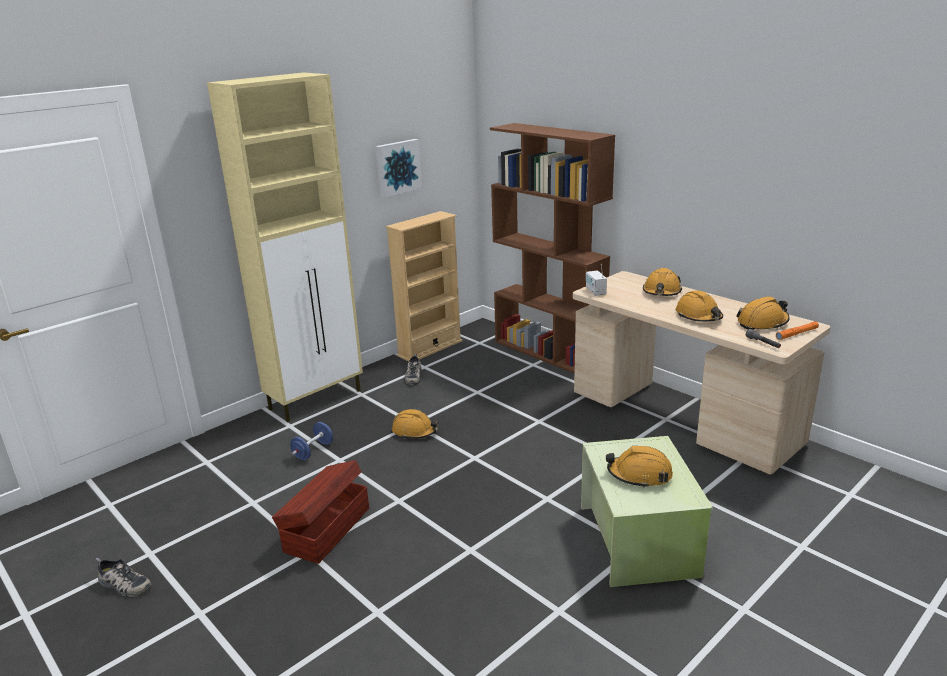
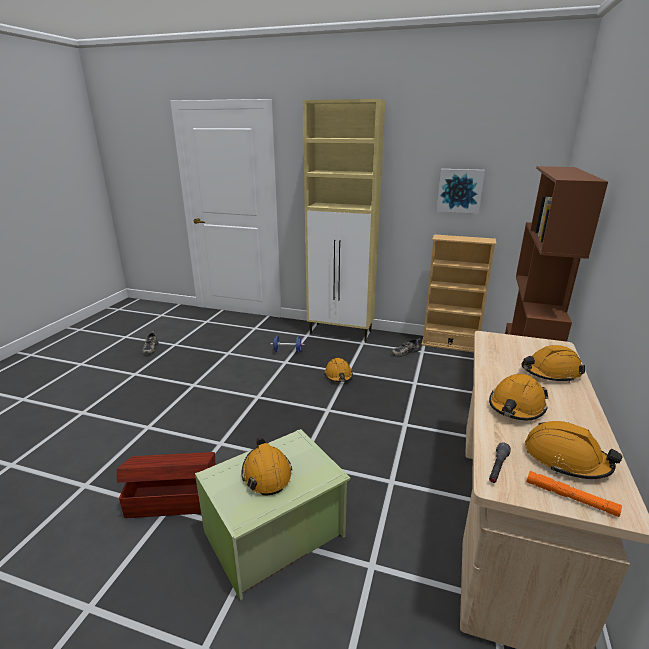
camera: 60 degrees right, 0 degrees up
(325, 530) = (215, 383): brown storage box -> brown storage box (172, 499)
(595, 291) = (493, 339): radio -> none

